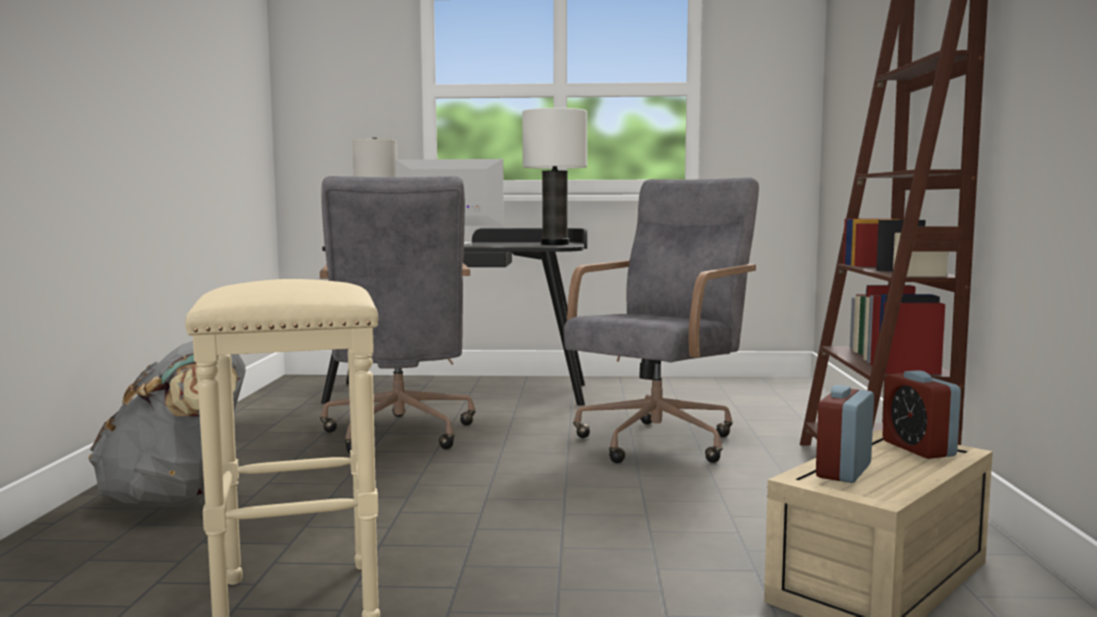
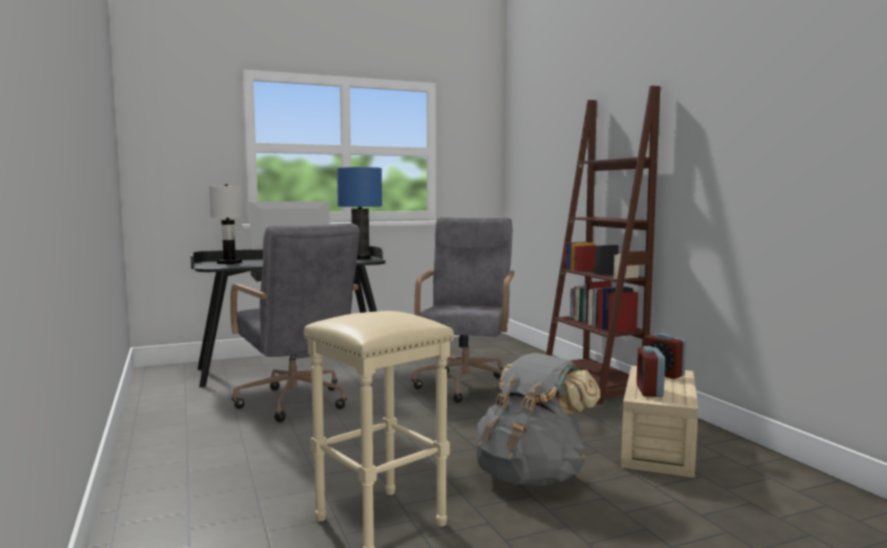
camera: 25 degrees left, 0 degrees up
(179, 498) = (194, 474): grey backpack -> grey backpack (531, 476)
(555, 244) = (361, 258): white table lamp -> blue table lamp

